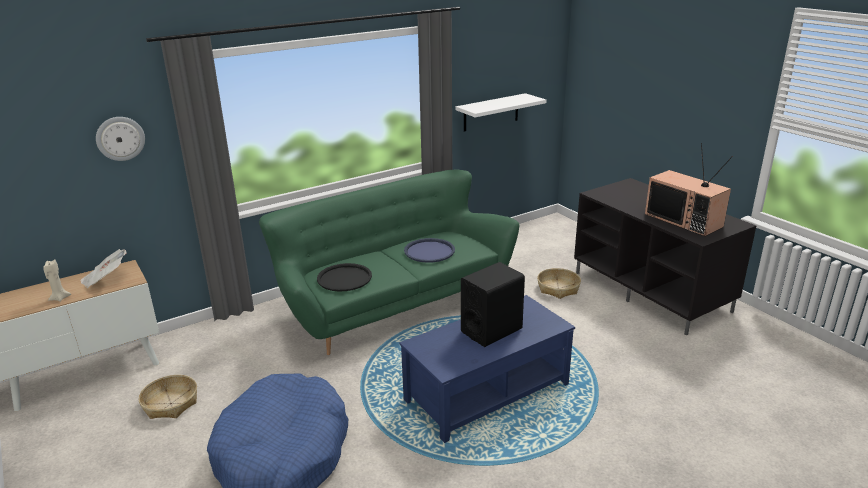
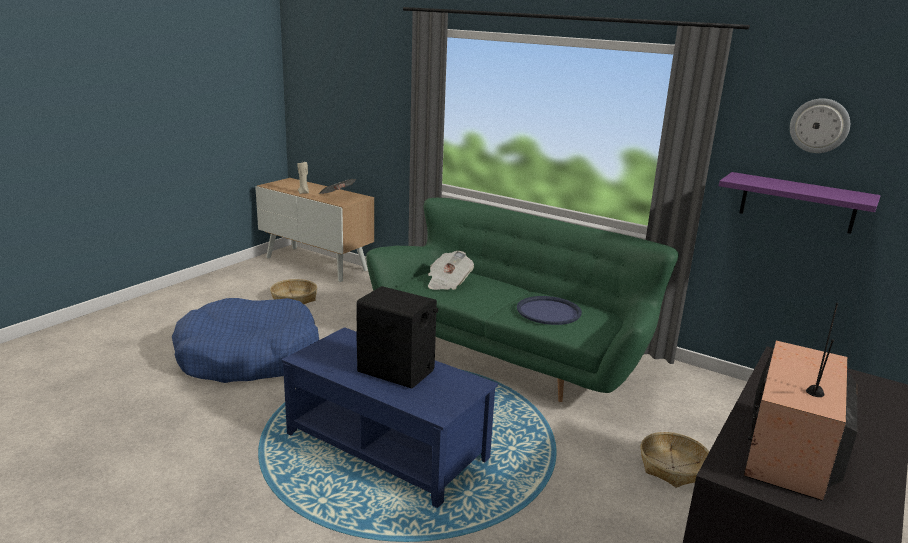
camera: 65 degrees right, 5 degrees down
(120, 138) = (384, 91): wall clock -> wall clock (819, 125)
(344, 278) = (448, 283): black tray -> newspaper
(491, 112) = (797, 203): white shelf -> purple shelf

